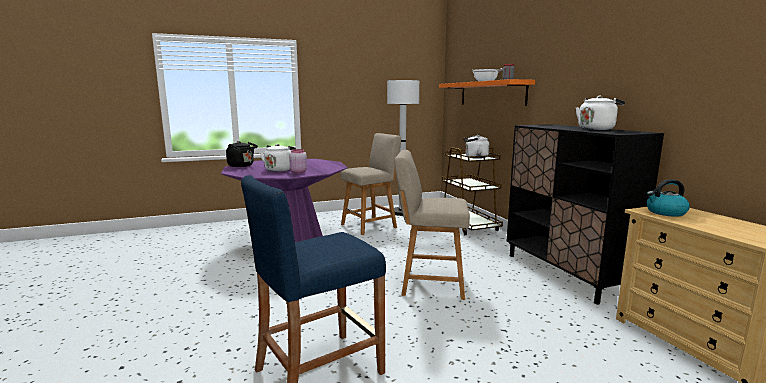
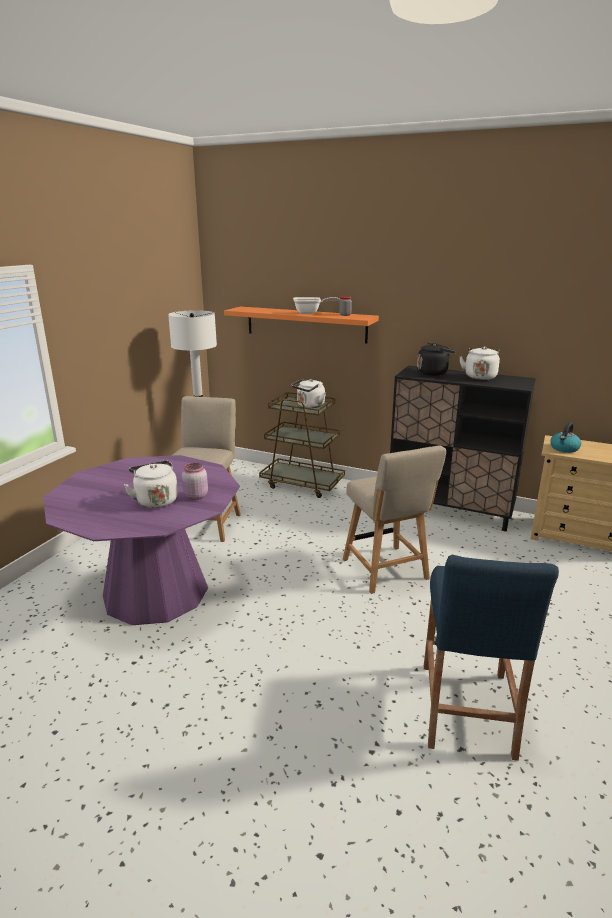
camera: 45 degrees left, 10 degrees up
(242, 166) = (73, 511): black kettle -> black kettle (433, 373)
(429, 283) = (387, 571): beige chair -> beige chair turned 75 degrees counterclockwise

